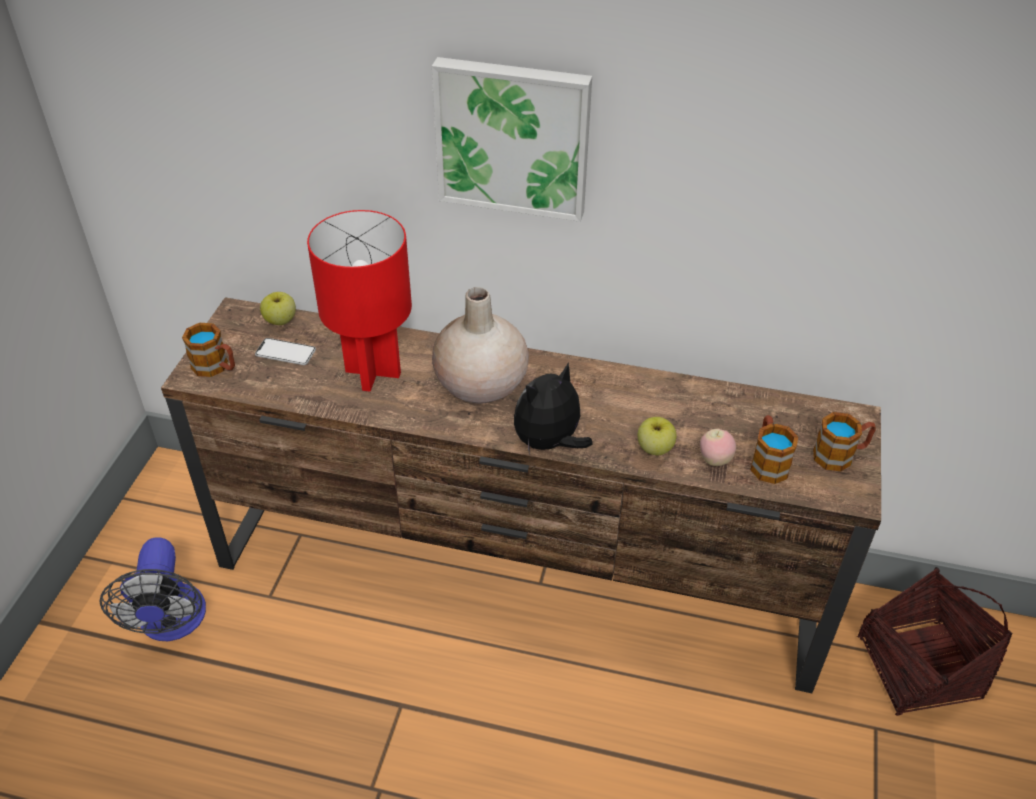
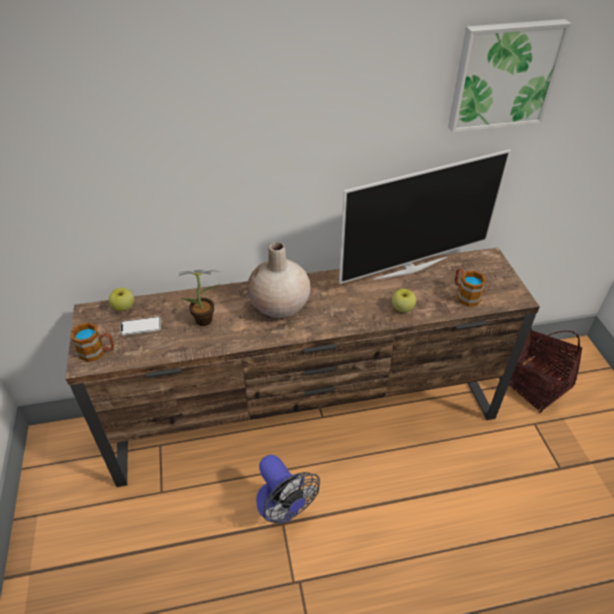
camera: 25 degrees left, 0 degrees up
(172, 623) = (104, 537): fan -> fan (283, 508)
(372, 373) = (207, 320): red table lamp -> potted plant
(513, 137) = (273, 138): picture -> picture (503, 75)
(549, 443) = (342, 326): plush toy -> none
(710, 392) = (409, 267): none -> television
(714, 460) = (438, 304): apple -> none
(840, 455) = (497, 279): mug -> none

